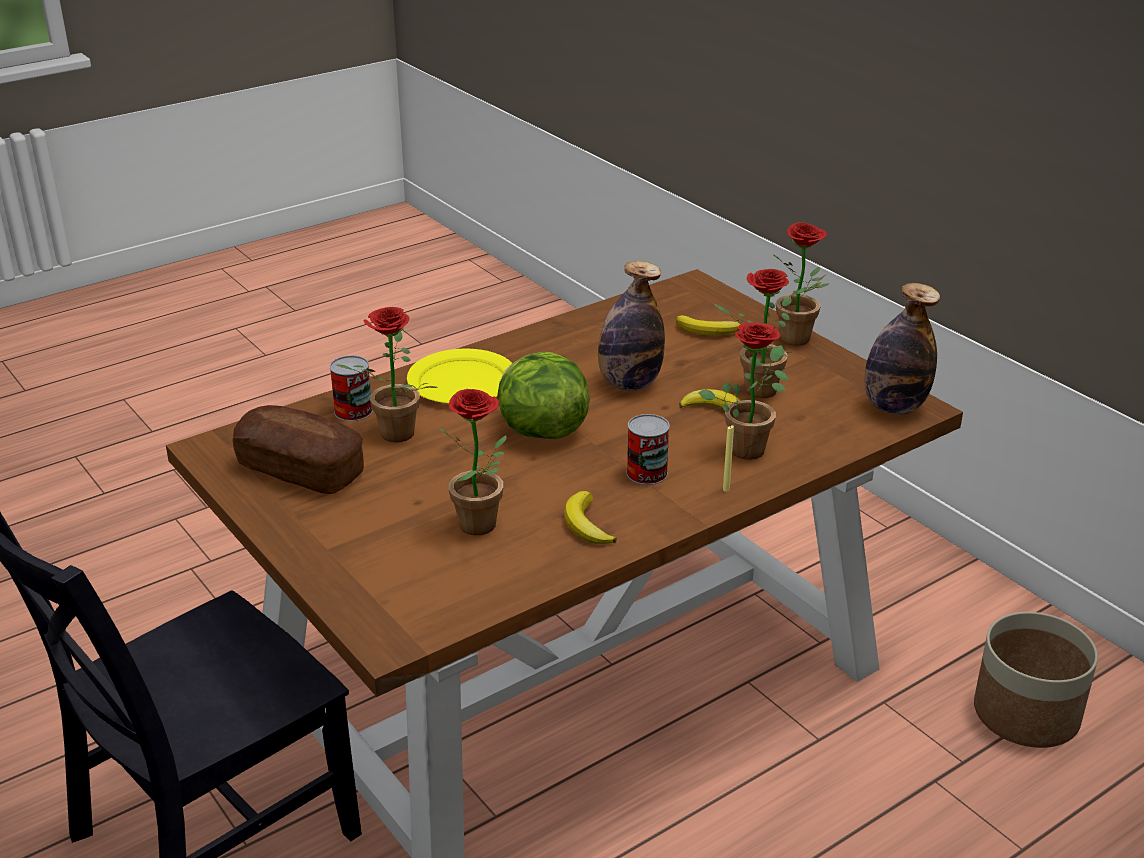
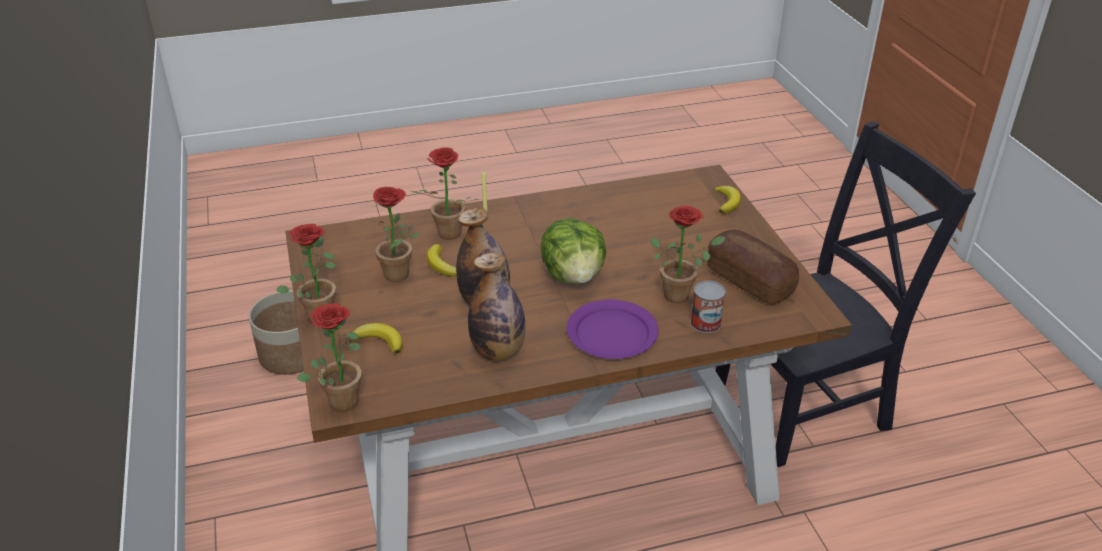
camera: 160 degrees left, 5 degrees up
(463, 382) = (611, 333): yellow plate -> purple plate
(483, 528) = (641, 219): potted plant -> potted plant (343, 397)
(586, 524) = (580, 209): banana -> banana (727, 202)
(647, 473) = (524, 231): can -> none
(894, 407) = (324, 242): bottle -> bottle (498, 351)

